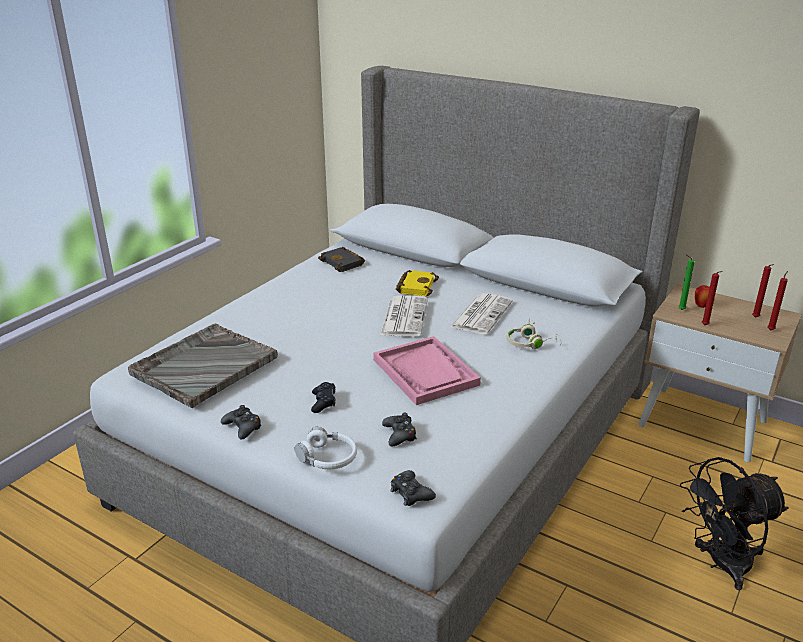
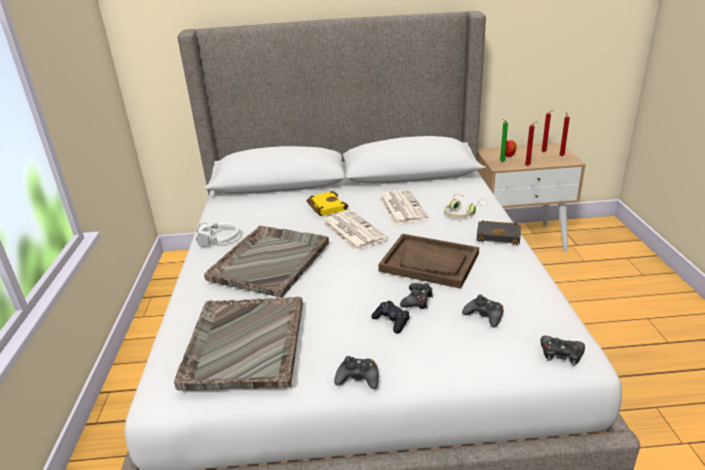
camera: 35 degrees left, 0 degrees up
(303, 314) = (271, 260): none -> grey tray
(327, 457) = (465, 362): white headphones -> white headphones (219, 239)
(343, 263) = (241, 211): black book -> black book (499, 235)
(367, 397) = (417, 300): none -> black game controller
(425, 372) = (429, 262): pink tray -> brown tray
(721, 564) = (629, 317): black fan -> none

